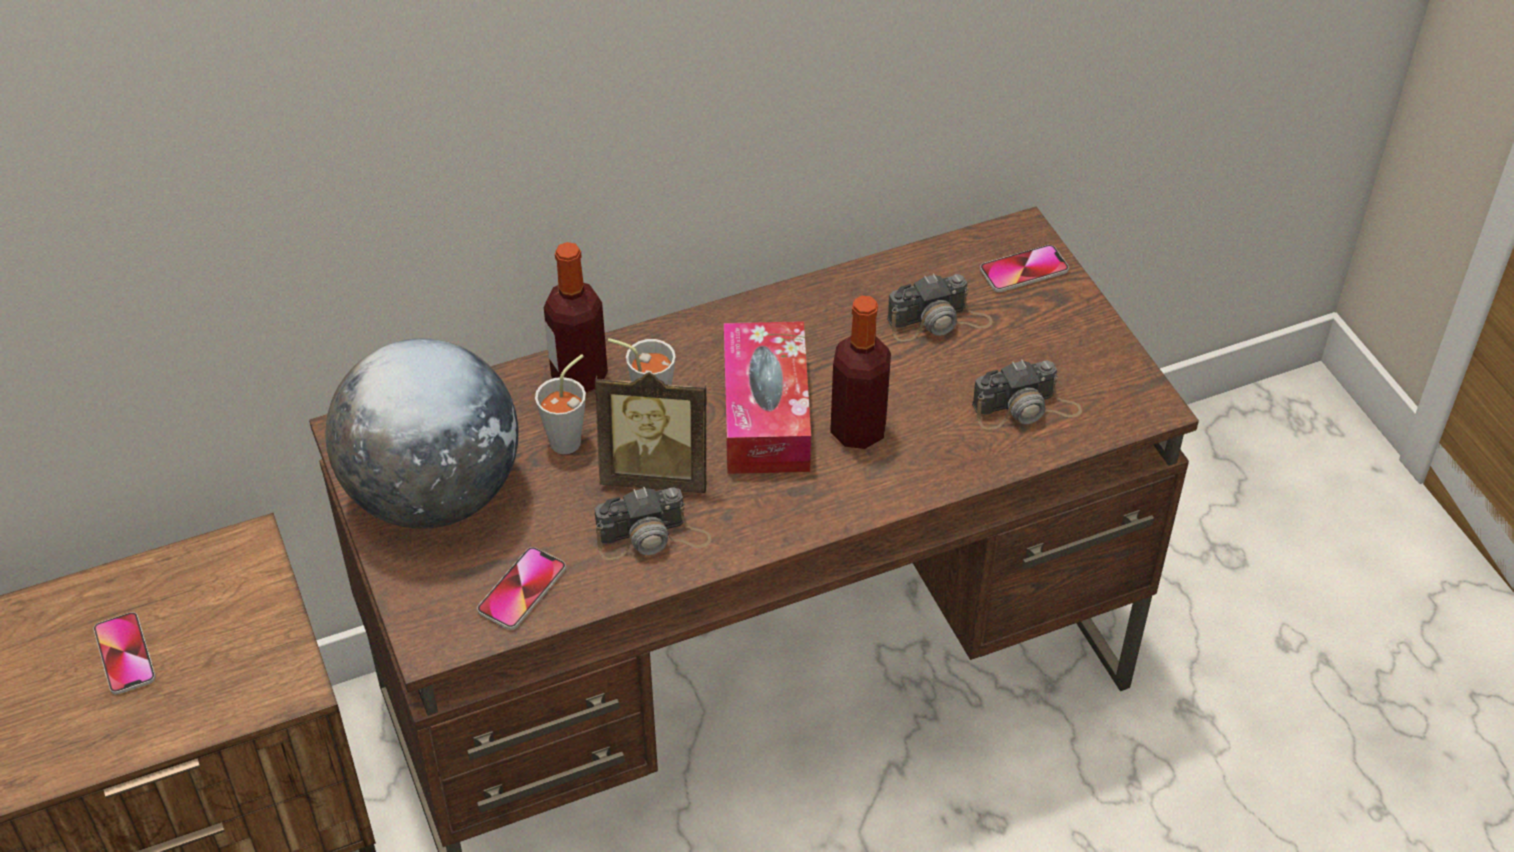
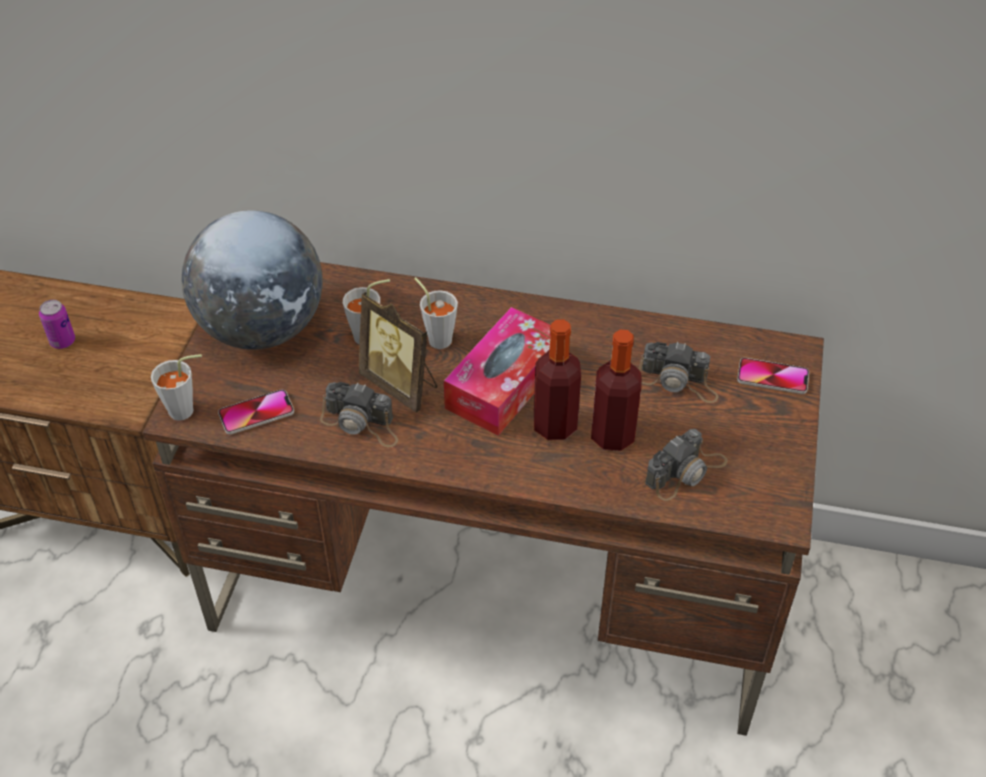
camera: 35 degrees right, 0 degrees up
(125, 654) = (62, 341): phone -> can
(436, 630) = (187, 410): none -> grey cup
(579, 377) = (411, 301): bottle -> bottle (612, 436)
(1026, 408) = (686, 472): camera -> camera turned 60 degrees counterclockwise

